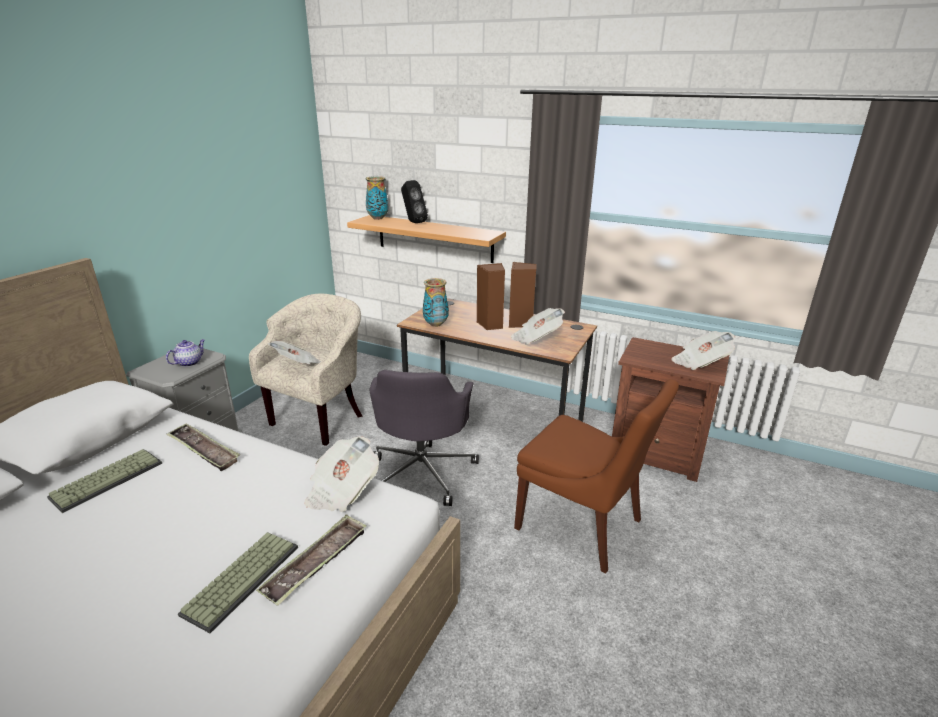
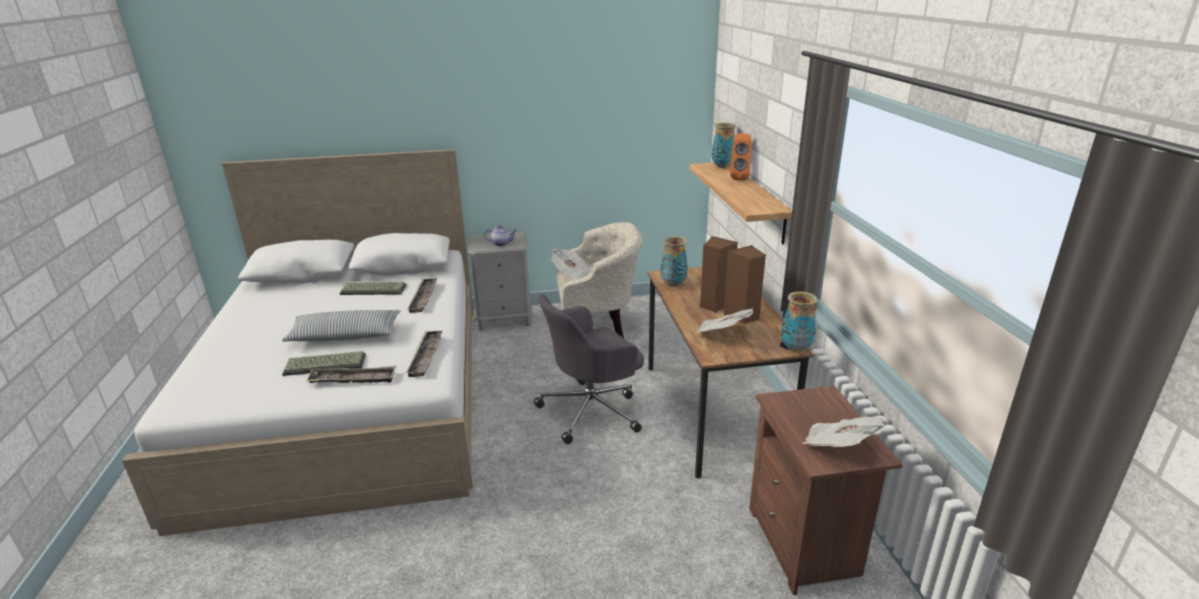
camera: 55 degrees right, 0 degrees up
(191, 539) = (345, 335): none -> pillow
(341, 490) = (426, 356): newspaper -> tray
(413, 222) = (739, 178): black speaker -> orange speaker
(582, 526) = (620, 530): brown chair -> none
(584, 326) = (795, 348): none -> vase

